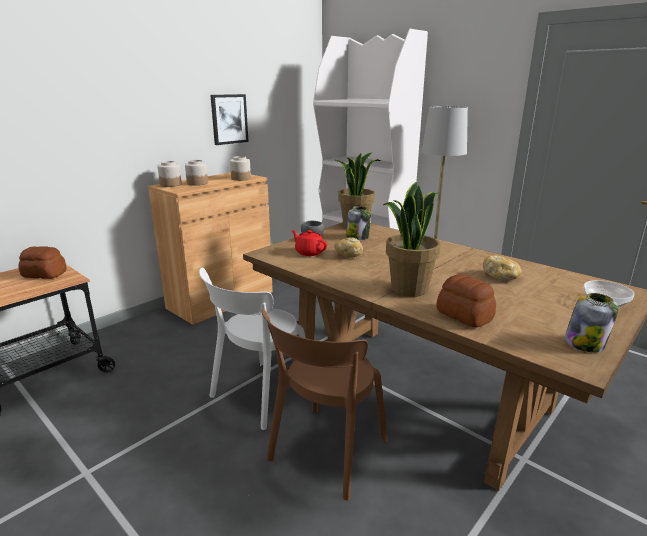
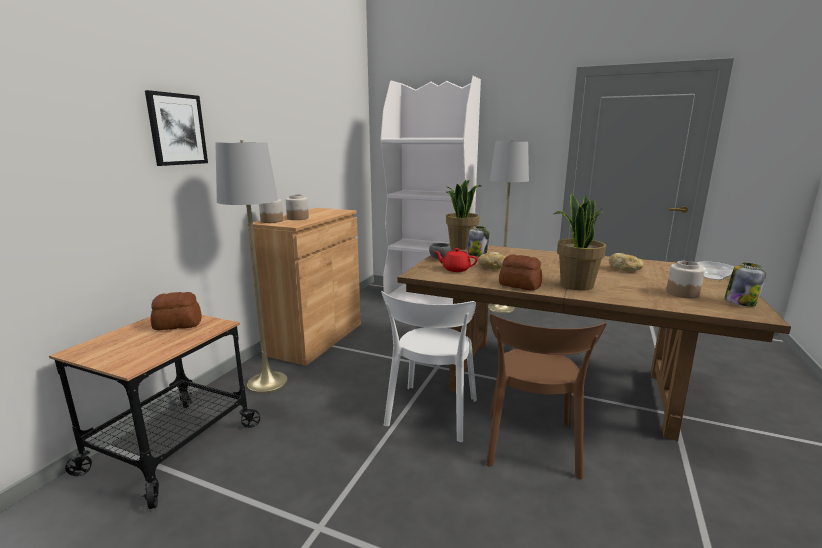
camera: 20 degrees left, 5 degrees down
(150, 334) = (267, 382): none -> grey floor lamp
(229, 119) = (306, 156): picture -> picture (177, 129)
(241, 178) = (333, 212): jar -> jar (682, 293)
(464, 315) = (642, 297): bread -> bread (519, 285)

